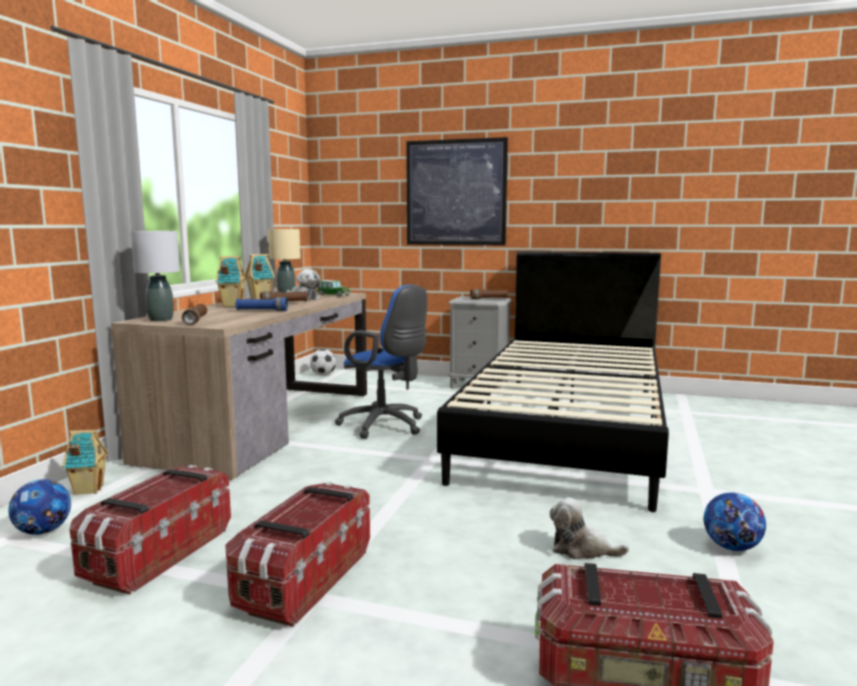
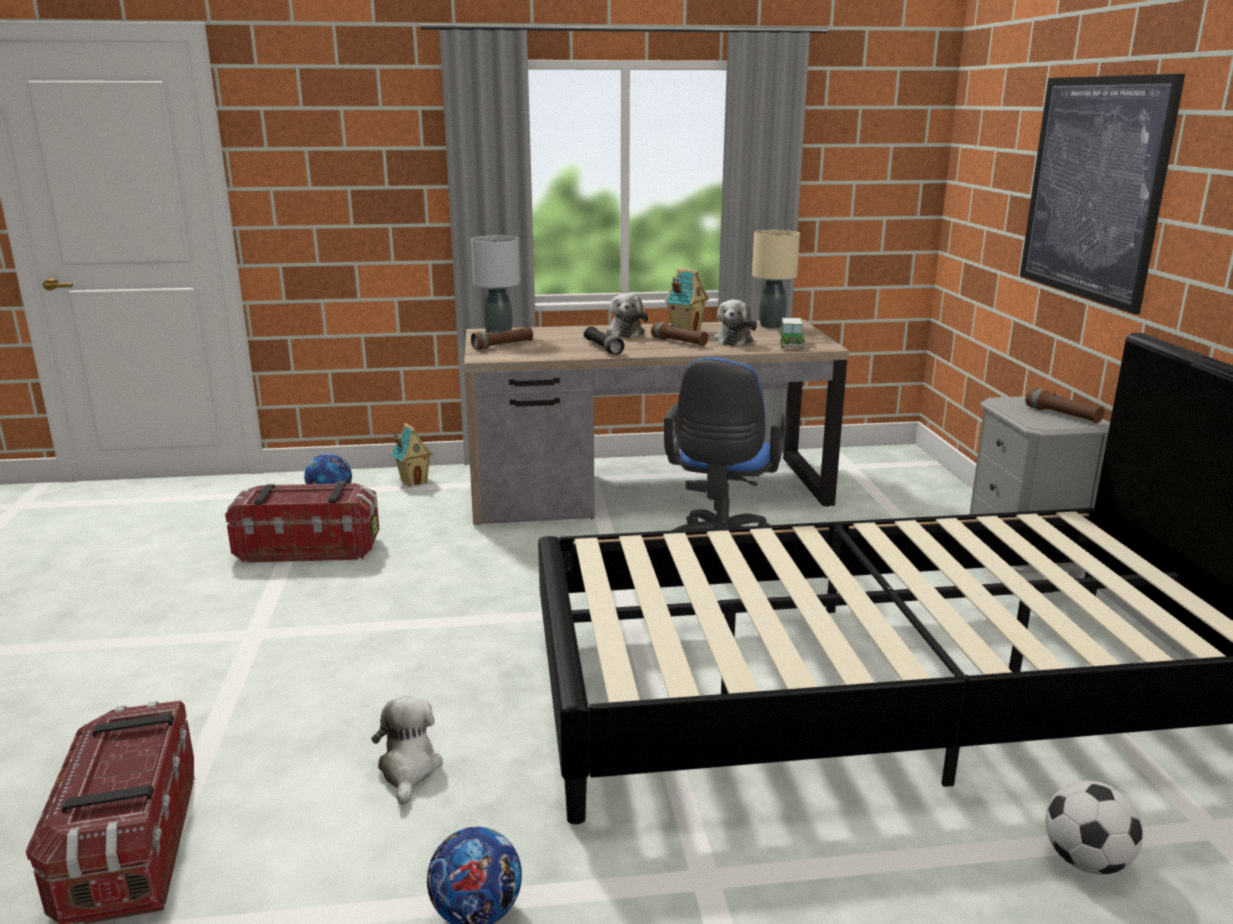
camera: 65 degrees right, 10 degrees up
(232, 306) = (625, 332): toy house -> plush toy
(262, 311) = (603, 348): blue flashlight -> black flashlight
(303, 579) = (284, 620): storage box -> none
(323, 374) = (886, 458): football -> football (1085, 861)

